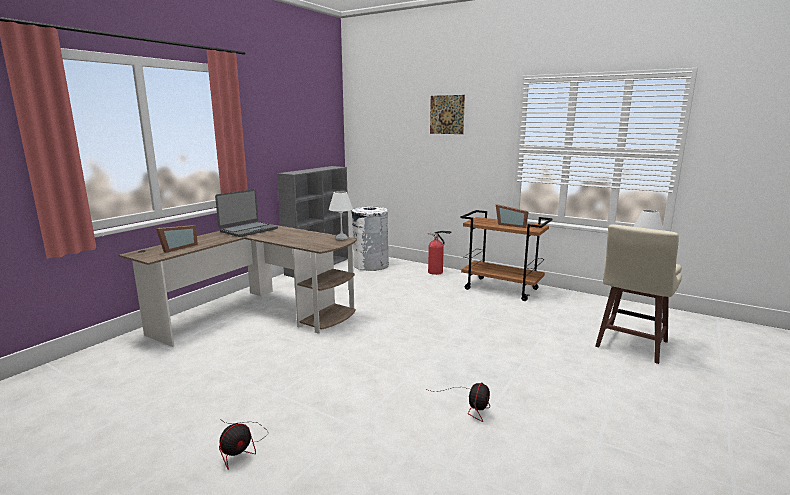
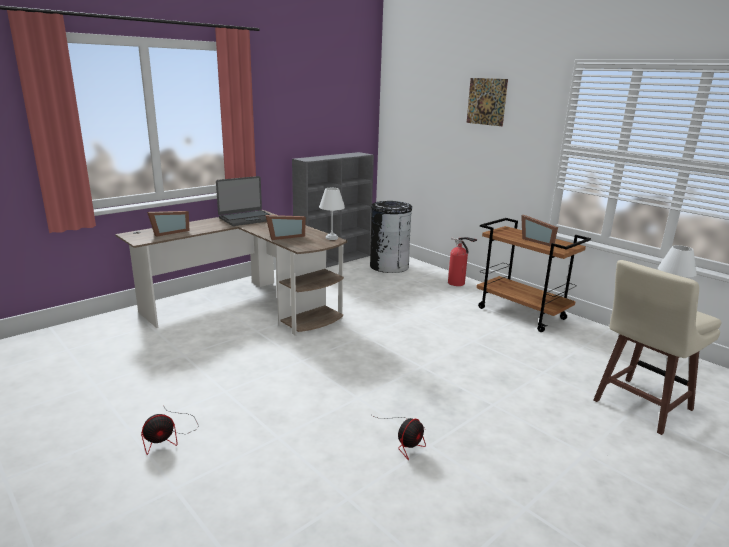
camera: 15 degrees right, 5 degrees up
(297, 241) = (285, 236): none -> picture frame
(371, 265) = (389, 266): white trash can -> black trash can

